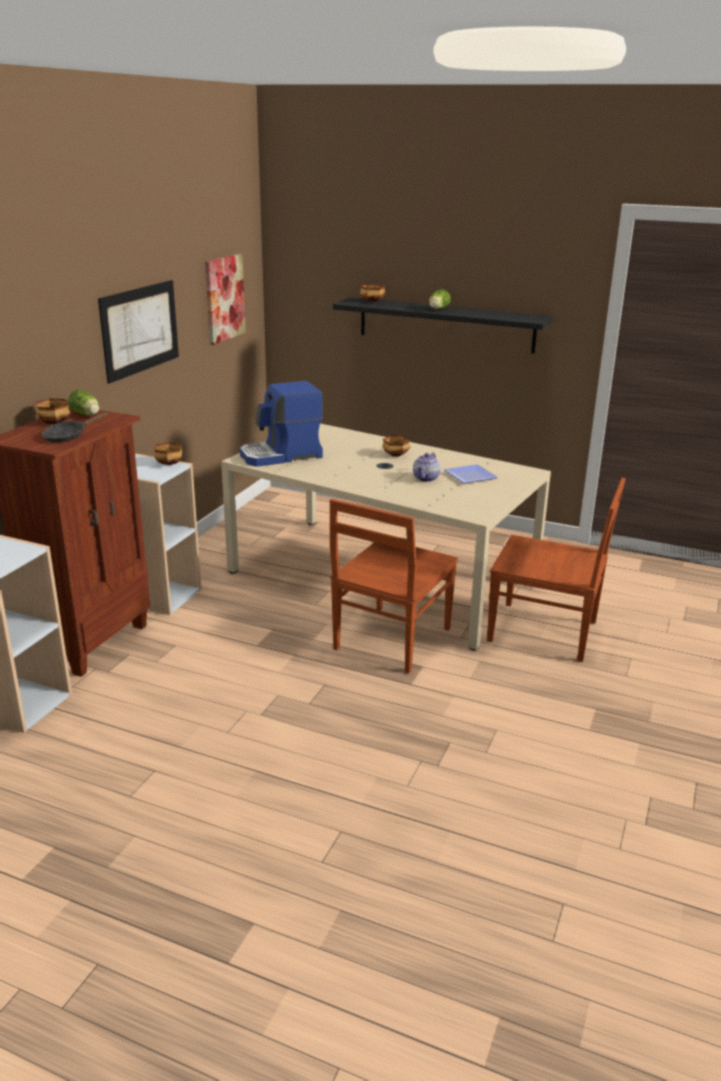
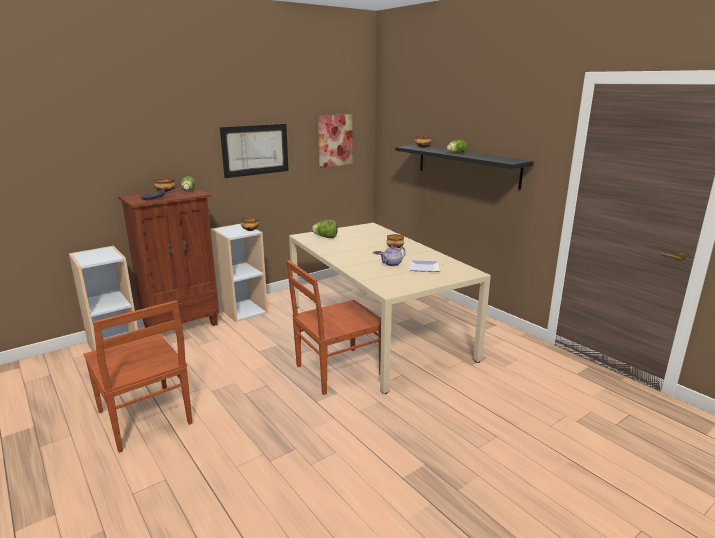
camera: 30 degrees right, 5 degrees down
(281, 455) = (326, 237): coffee machine -> lettuce
(545, 632) = (449, 396): brown chair -> brown chair (145, 418)

